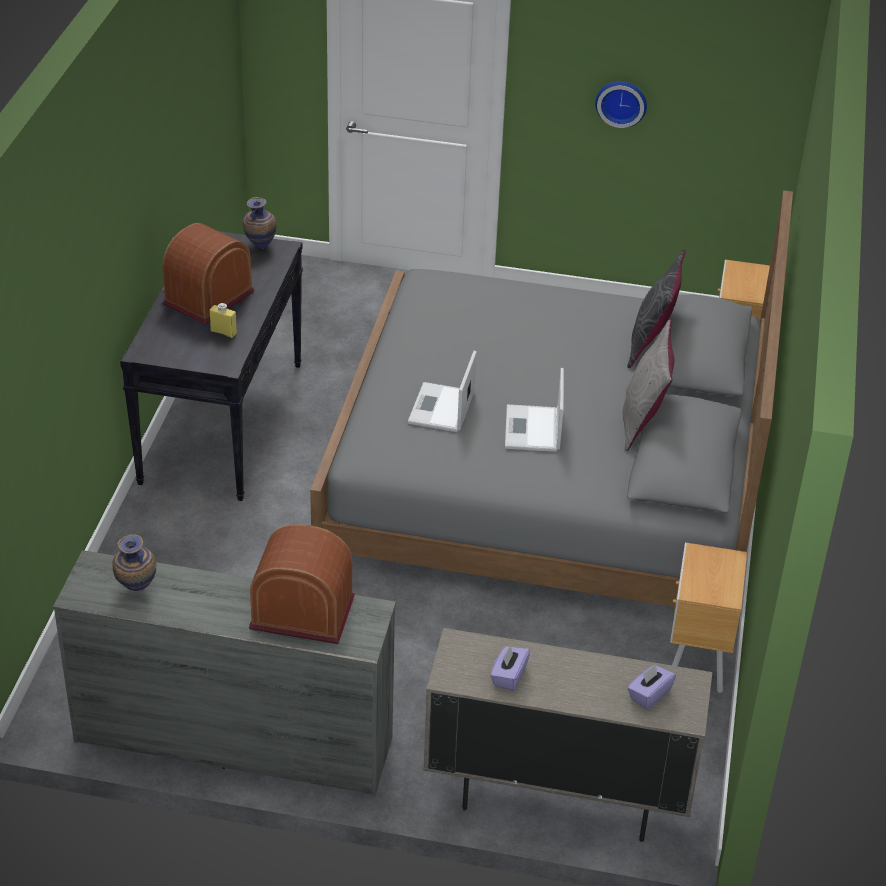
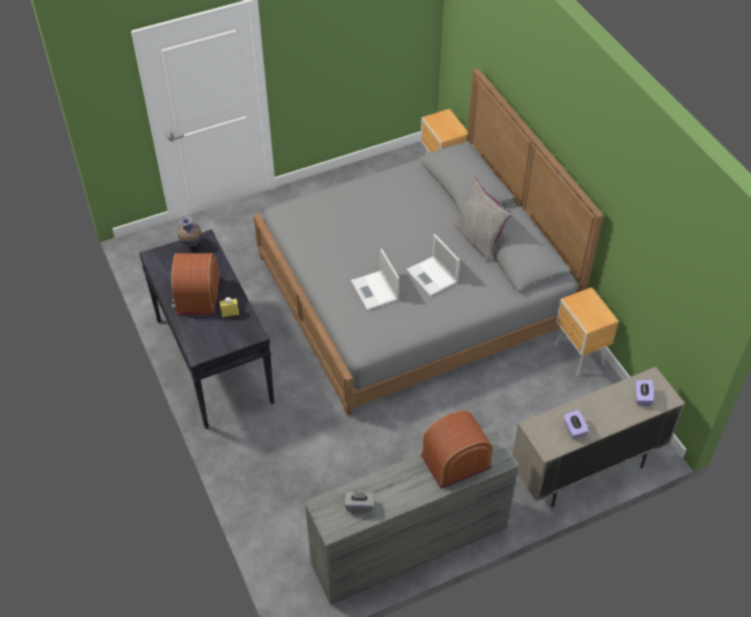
camera: 35 degrees left, 10 degrees up
(136, 590) = (359, 505): vase -> grey tissue box
(621, 102) = (336, 51): wall clock -> none
(651, 344) = (439, 190): grey pillow -> none

